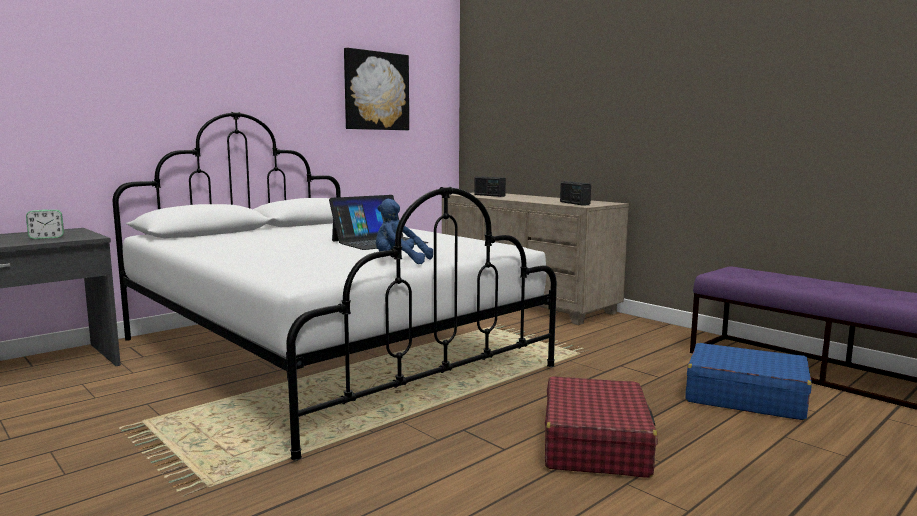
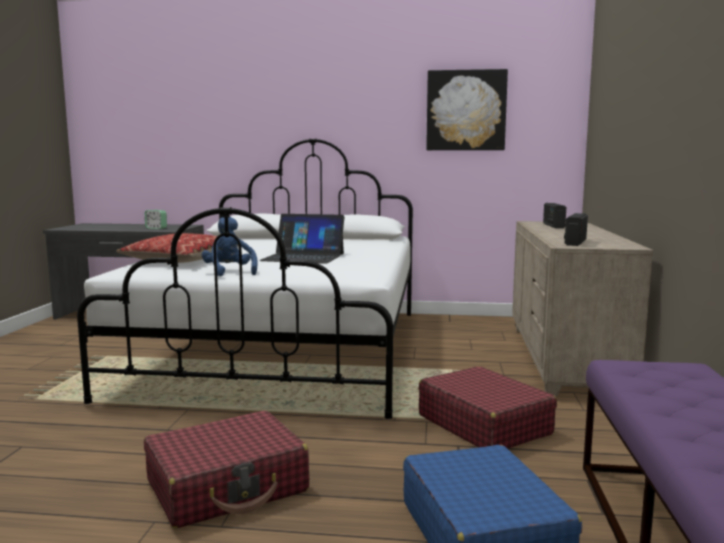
camera: 50 degrees right, 0 degrees up
(285, 261) = (182, 260): none -> pillow
(598, 350) = (483, 424): none -> red suitcase

